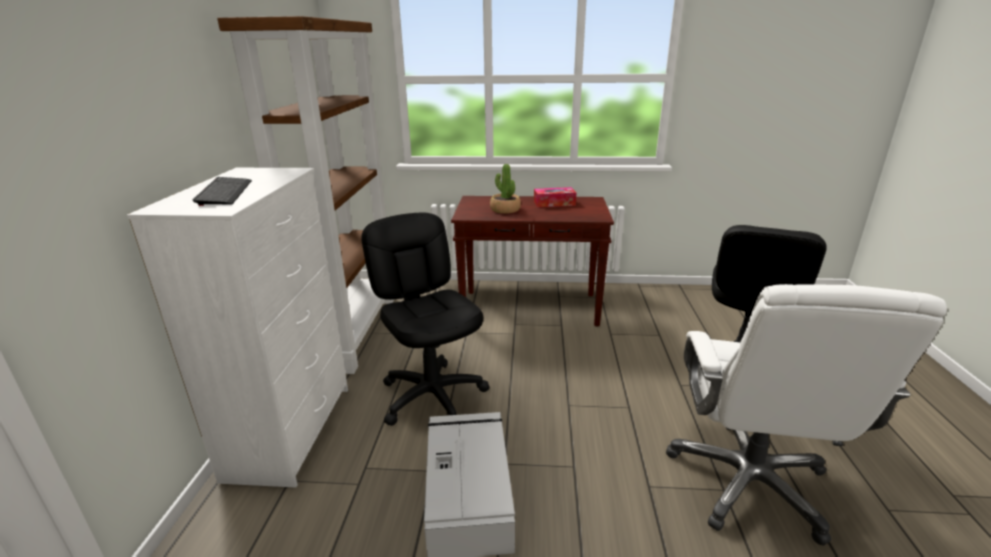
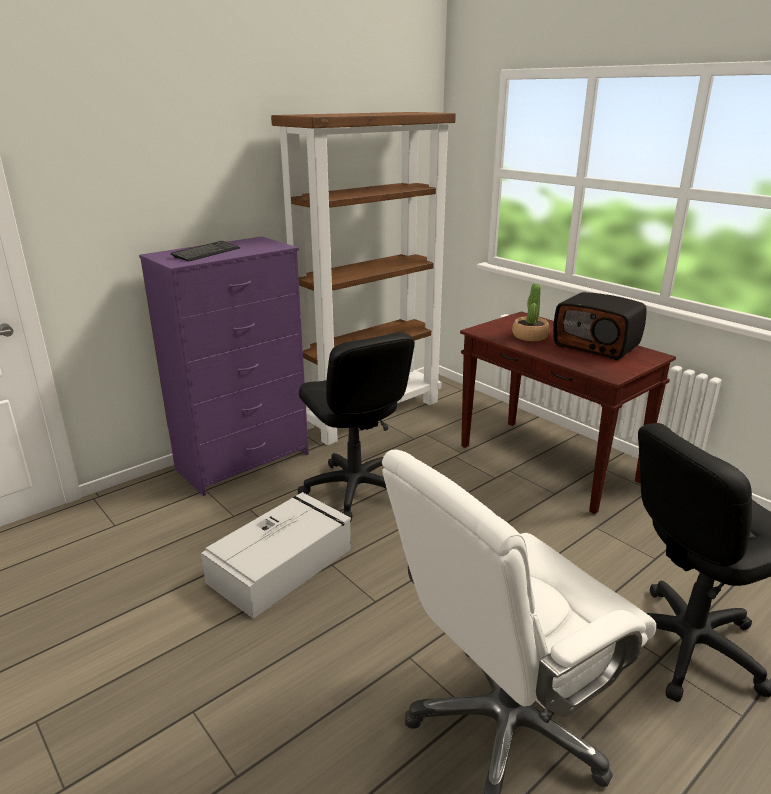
camera: 45 degrees right, 0 degrees up
(292, 430) = (244, 462): white dresser -> purple dresser
(433, 396) = (354, 490): black office chair -> black office chair turned 135 degrees clockwise
(554, 203) = (597, 345): tissue box -> radio

